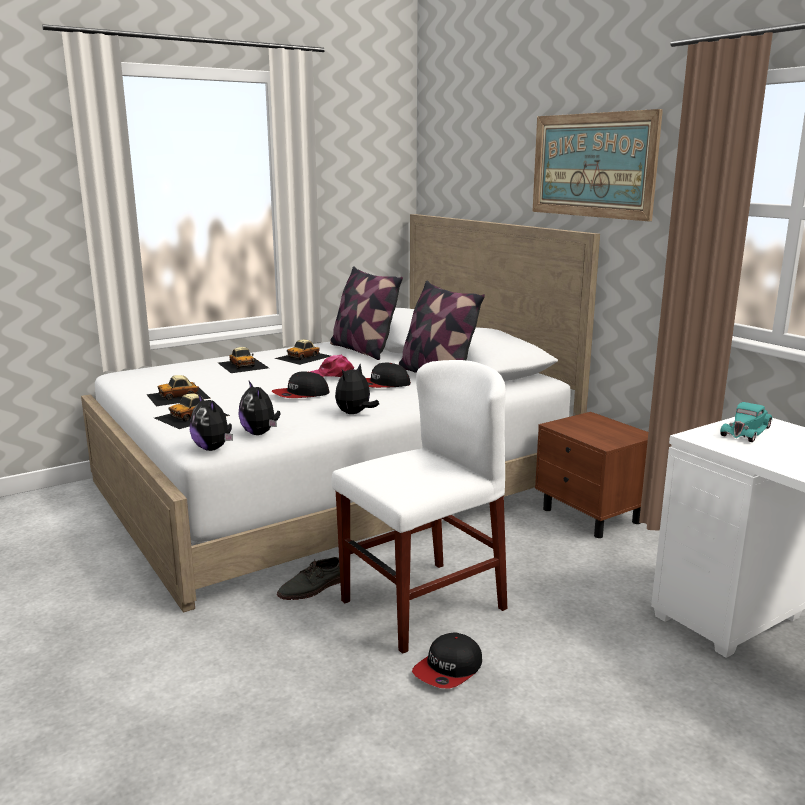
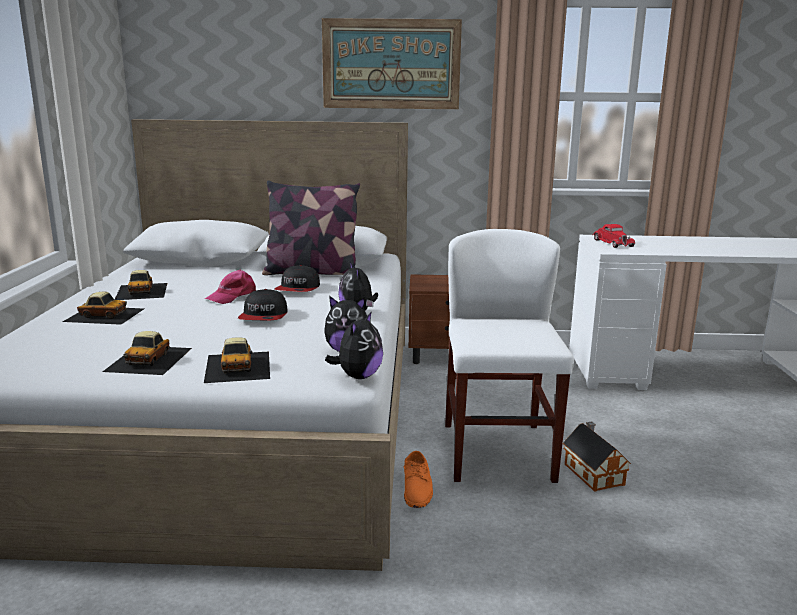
camera: 55 degrees left, 0 degrees up
(213, 448) = (358, 376): plush toy -> plush toy turned 60 degrees counterclockwise
(313, 588) = (417, 488): grey shoe -> orange shoe
(363, 350) = (178, 271): pillow -> none
(448, 669) = (593, 473): cap -> toy house
(746, 431) = (612, 243): turquoise toy car -> red toy car

